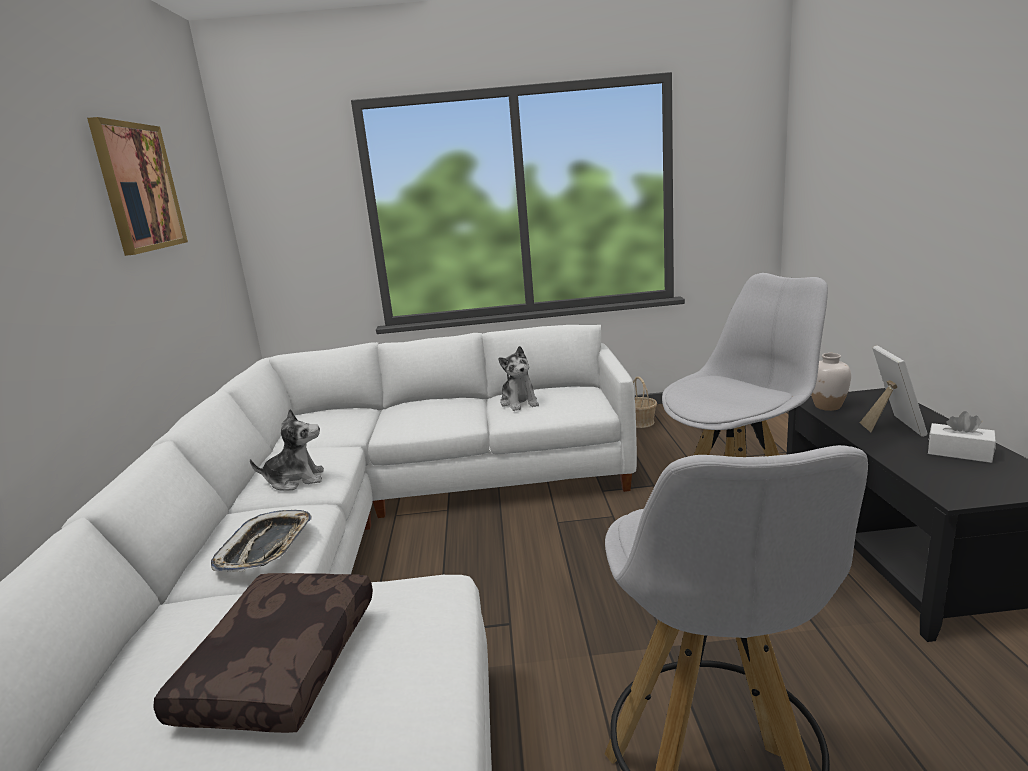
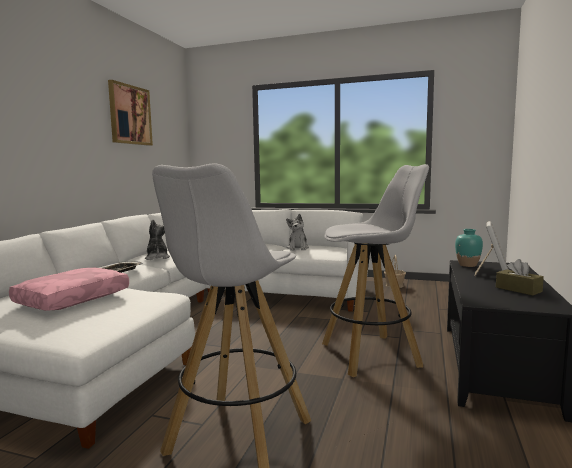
camera: 20 degrees right, 10 degrees down
(279, 663) = (73, 299): brown pillow -> pink pillow
(295, 480) = (157, 258): plush toy -> plush toy turned 120 degrees counterclockwise
(827, 406) = (467, 265): white vase -> turquoise vase
(959, 453) = (518, 289): white tissue box -> brown tissue box

